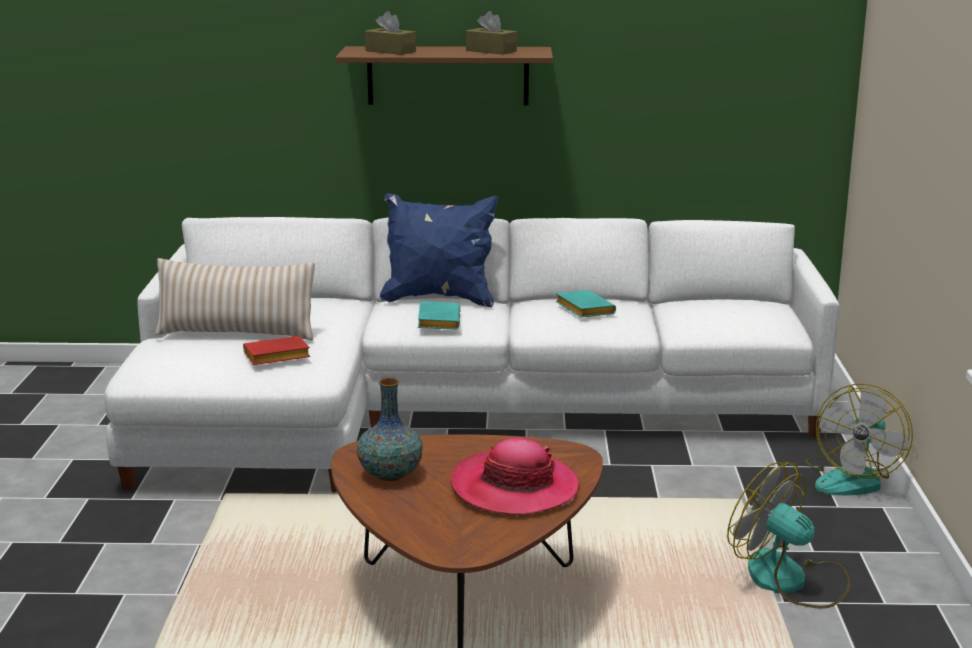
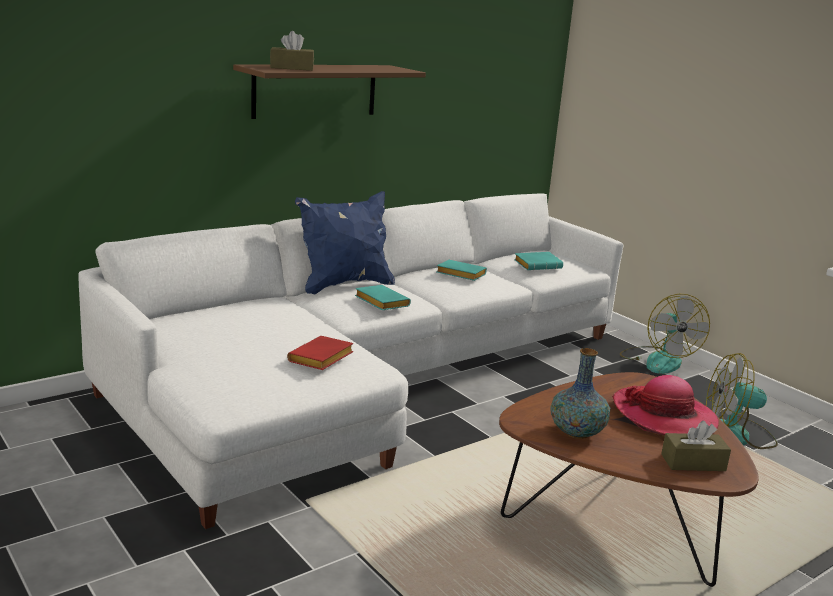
camera: 40 degrees left, 0 degrees up
(236, 333) = (245, 346): beige pillow -> none
(491, 51) = (365, 68): brown tissue box -> brown tissue box (693, 462)
(709, 315) = (538, 265): none -> turquoise book

